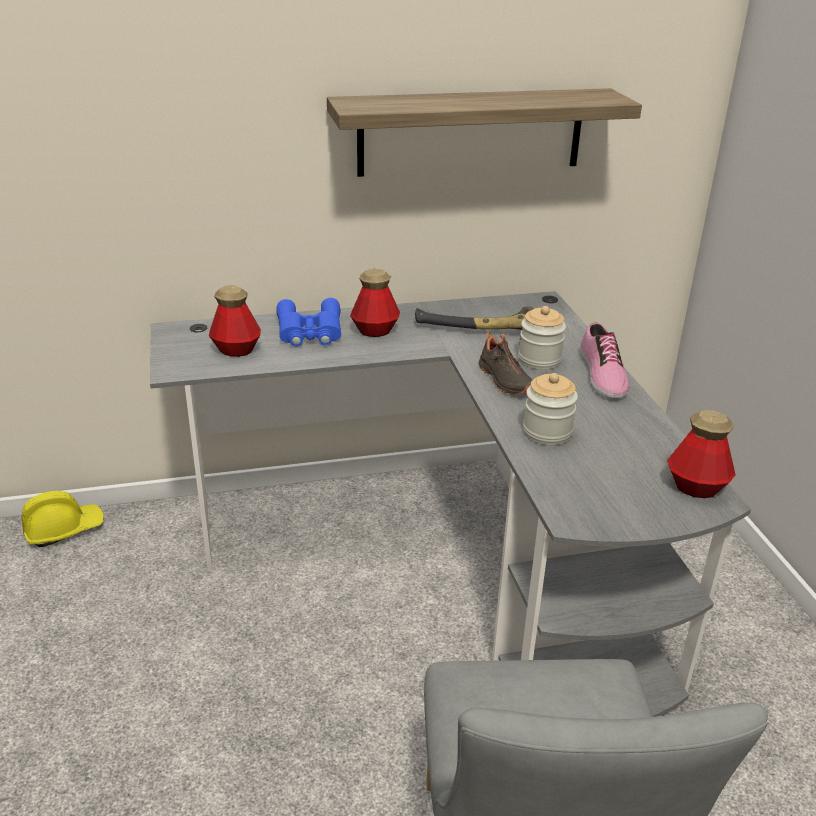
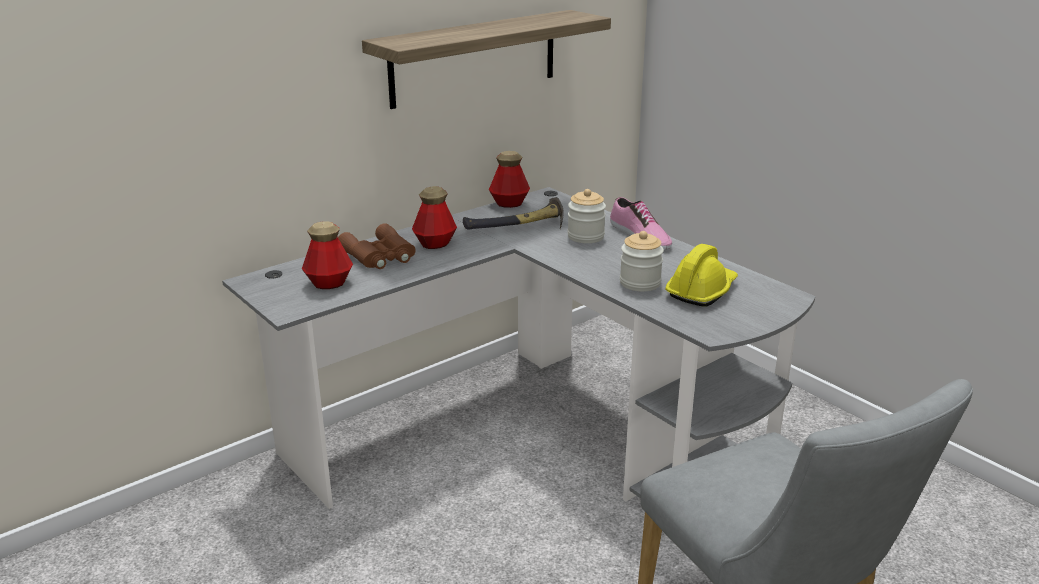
camera: 25 degrees left, 5 degrees down
(64, 529) = (152, 519): yellow hard hat -> yellow hard hat (701, 291)
(309, 331) = (379, 256): blue binoculars -> brown binoculars
(503, 381) = (573, 256): black shoe -> none
(696, 487) = (771, 292): bottle -> bottle (509, 203)

